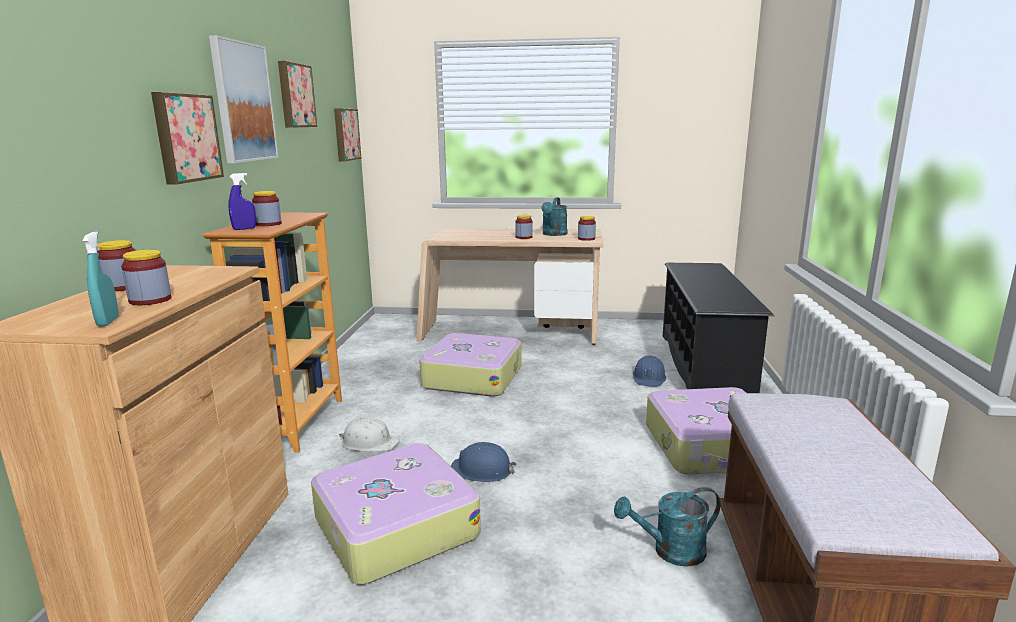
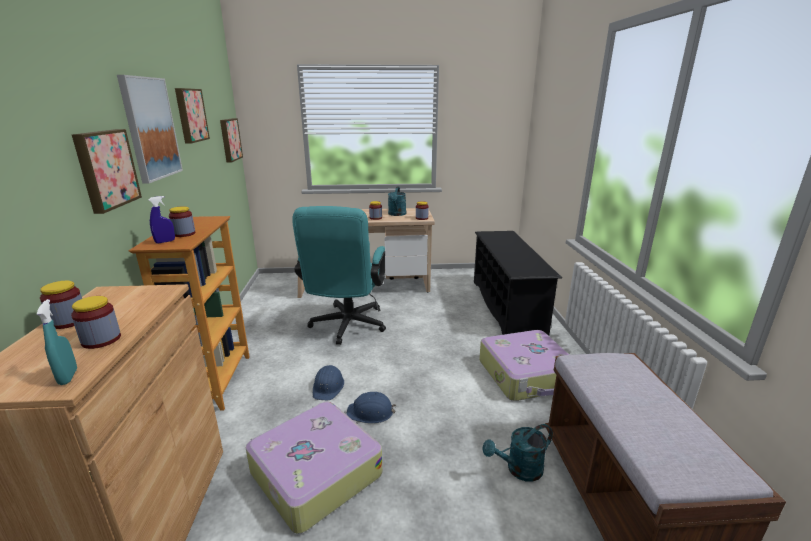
camera: 10 degrees left, 5 degrees up
(369, 442) = (279, 395): white hard hat -> none
(472, 377) = (346, 327): suitcase -> turquoise office chair
(649, 378) = (472, 319): blue hard hat -> blue hard hat (328, 386)

